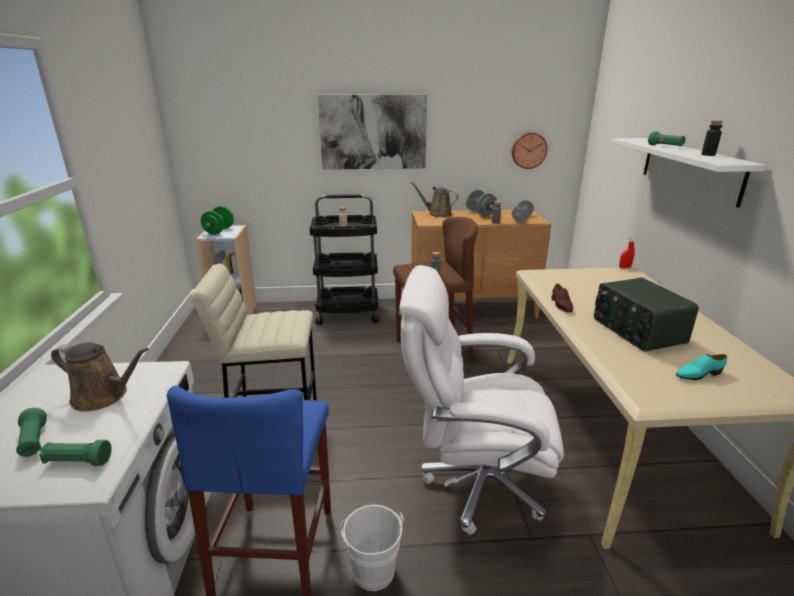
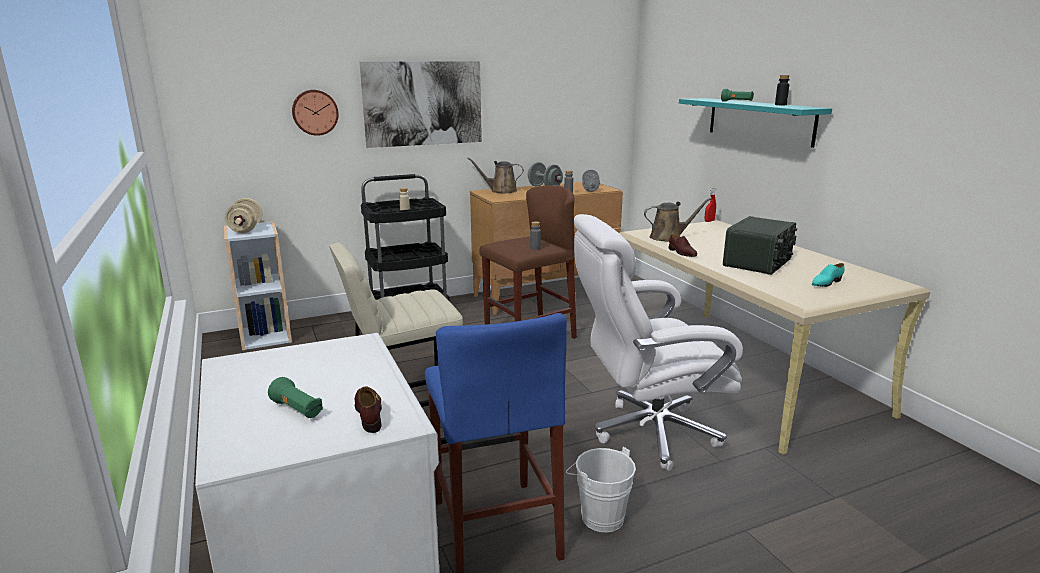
camera: 20 degrees left, 5 degrees down
(78, 462) = (369, 413): green flashlight -> brown shoe
(104, 396) = (324, 369): brown watering can -> brown watering can (669, 237)
(219, 231) = (246, 229): green dumbbell -> beige dumbbell
(528, 150) = (583, 119): wall clock -> wall clock (315, 112)
(637, 331) = (758, 263): radio -> radio turned 105 degrees counterclockwise
(690, 169) = (759, 121): white shelf -> turquoise shelf

